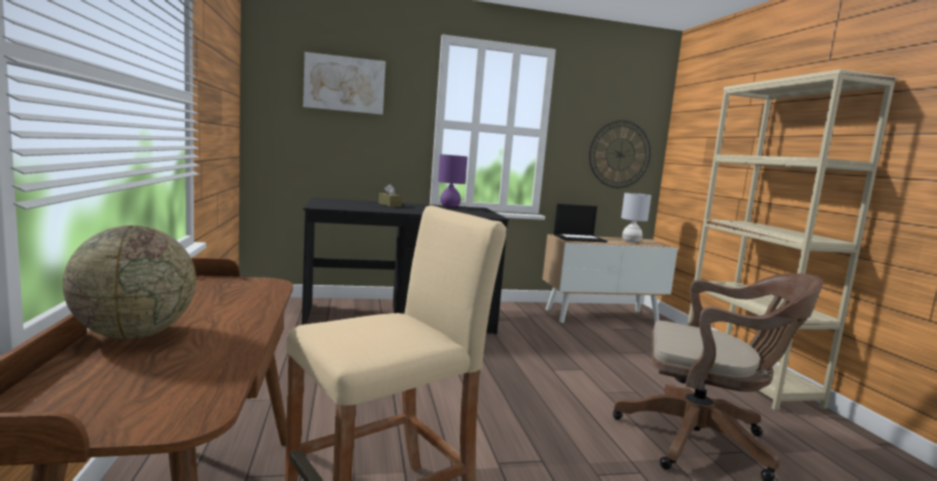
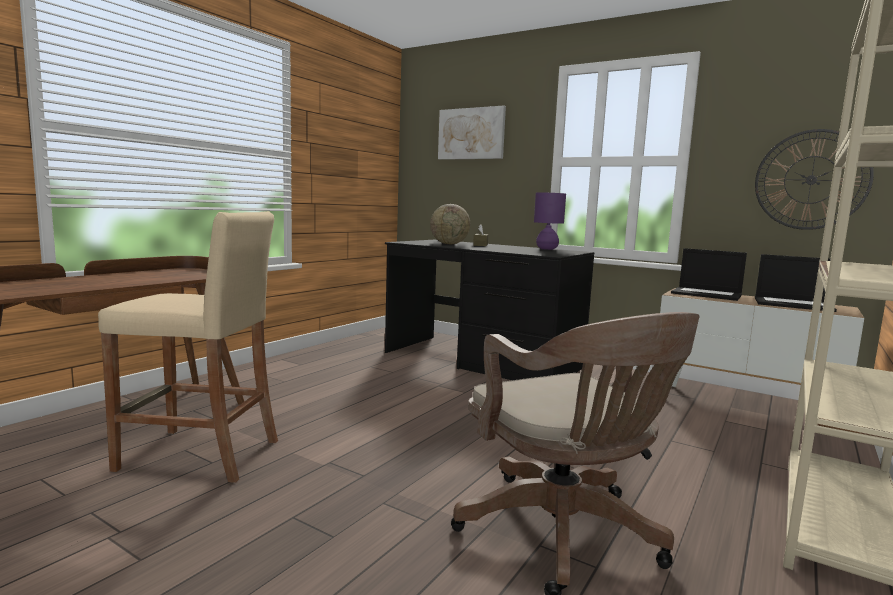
camera: 45 degrees right, 0 degrees up
(134, 334) = (75, 279): globe -> globe (449, 244)
(631, 241) = (793, 304): grey table lamp -> laptop

